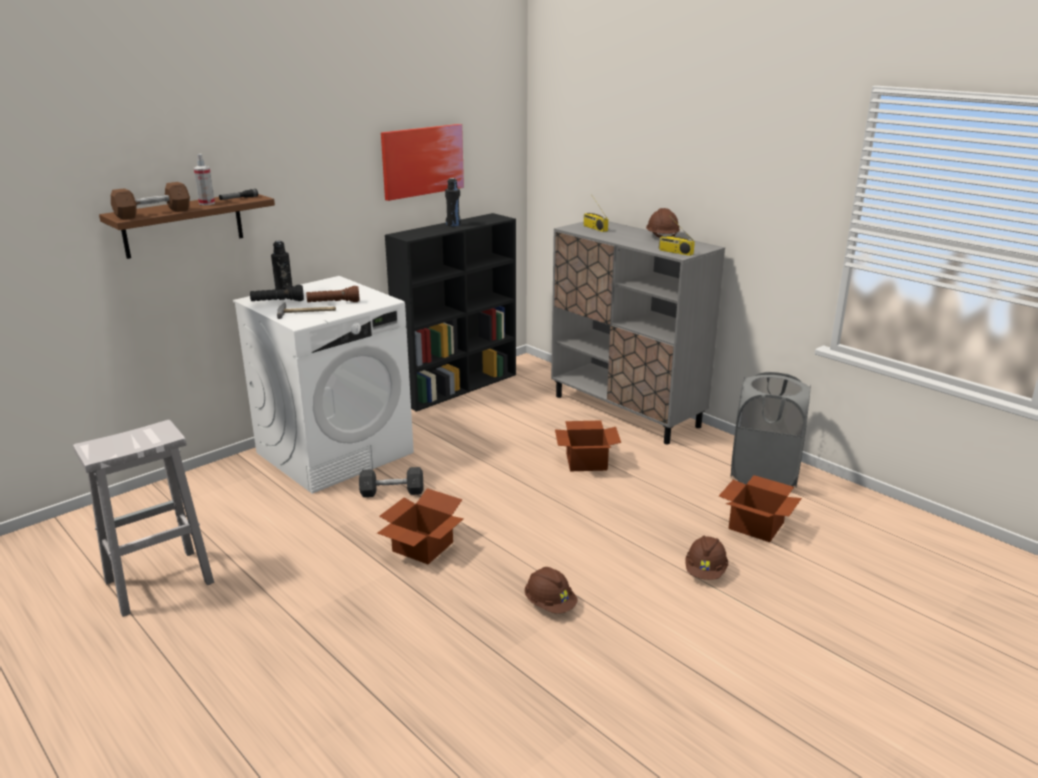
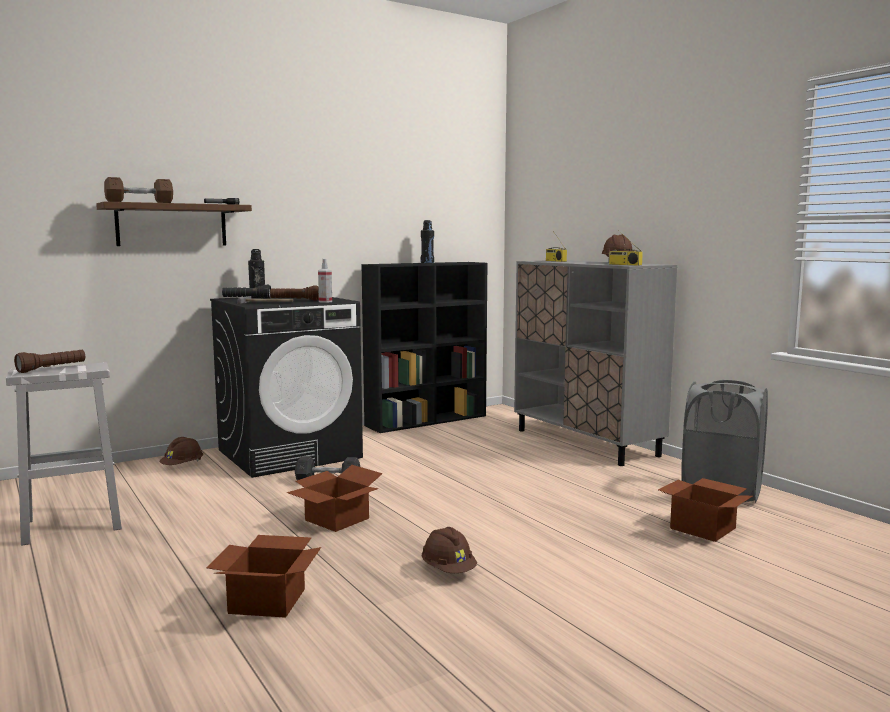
camera: 10 degrees right, 15 degrees down
(122, 441) = (52, 369): none -> brown flashlight
(207, 203) = (191, 203): spray bottle -> spray bottle (325, 301)
(335, 452) = (290, 453): white washing machine -> black washing machine
(422, 161) = (402, 204): picture -> none
(587, 461) = (532, 472): cardboard box -> cardboard box (269, 600)
(705, 571) = (633, 558): brown hard hat -> brown hard hat (182, 466)

